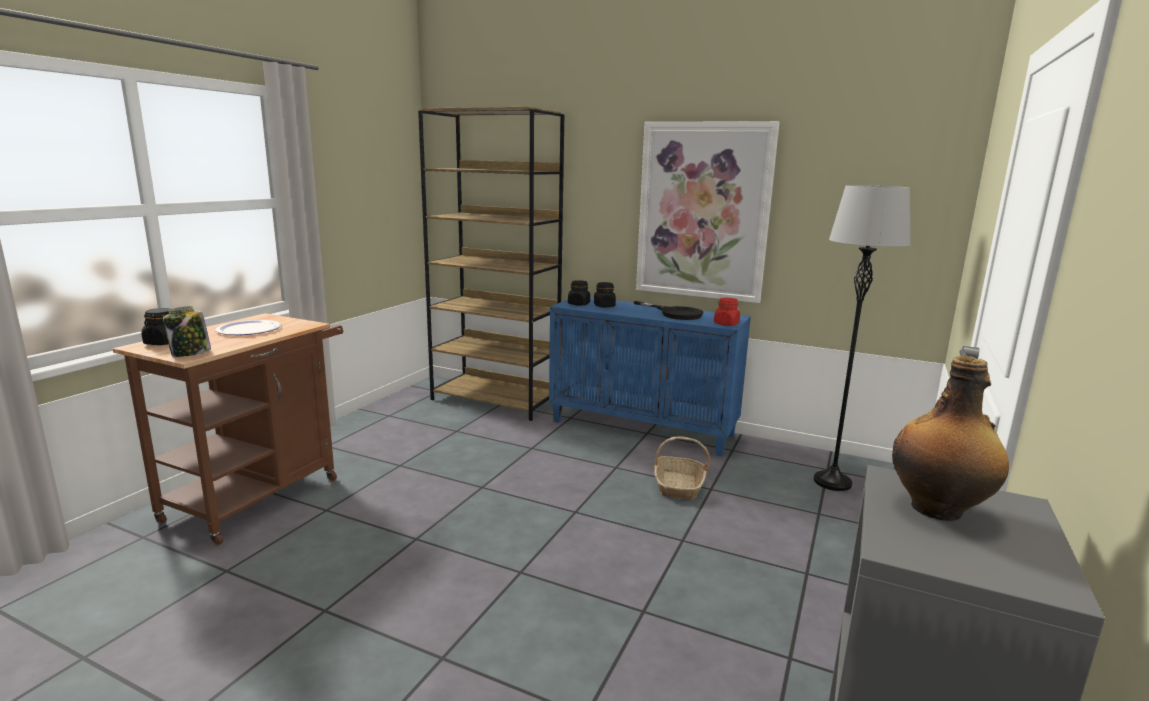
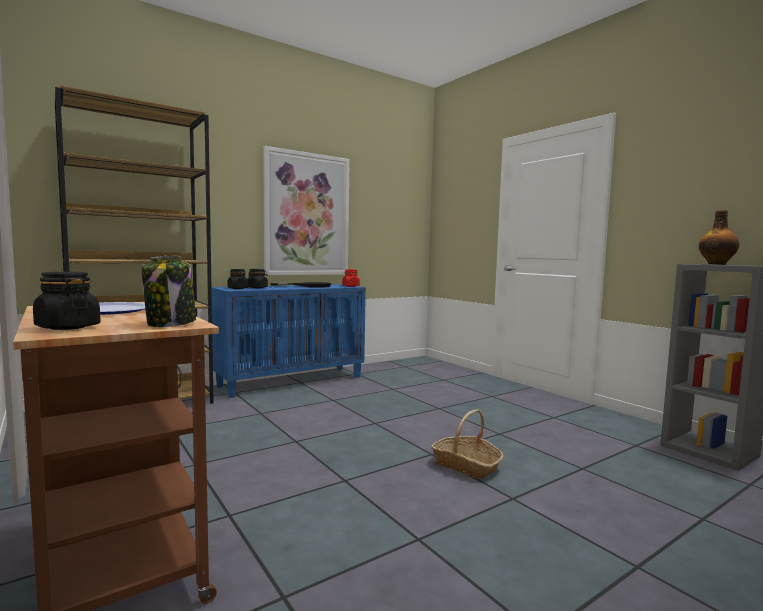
camera: 60 degrees left, 10 degrees down
(678, 485) = (379, 393): basket -> basket (466, 465)
(832, 482) = (418, 369): grey floor lamp -> none

